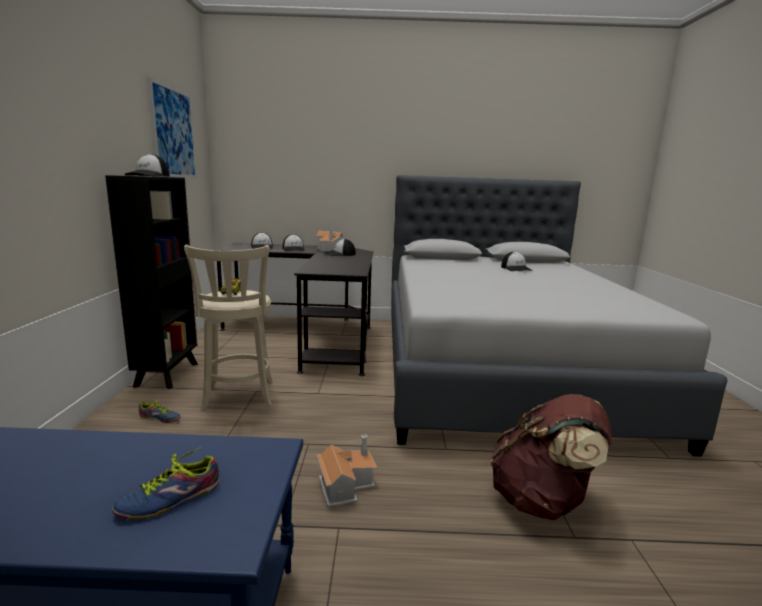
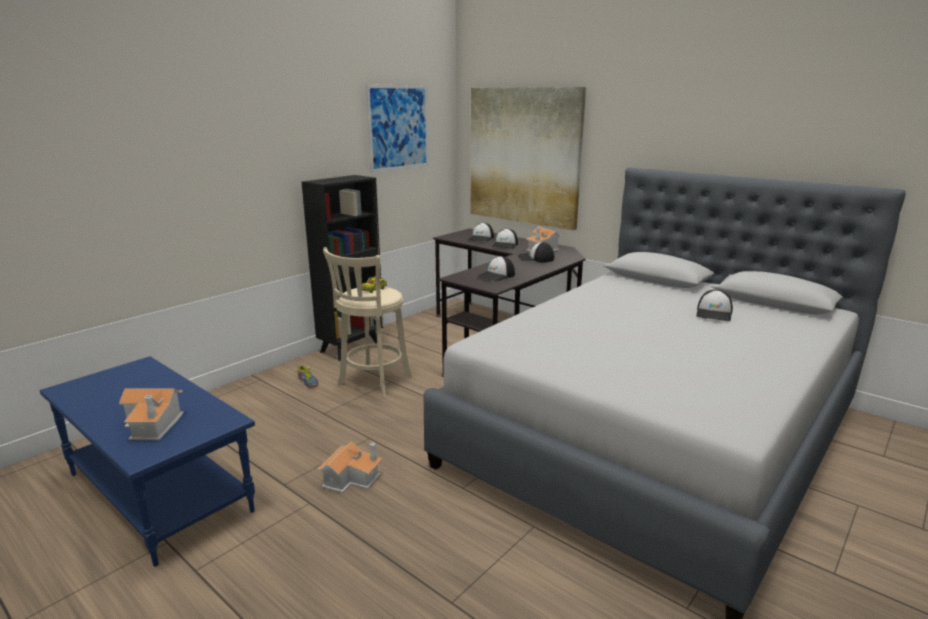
camera: 40 degrees right, 5 degrees up
(148, 176) = (338, 179): cap -> cap (496, 276)
(168, 497) = (154, 424): shoe -> toy house
(292, 170) = (524, 156): none -> picture
(542, 500) = (473, 565): brown backpack -> none

